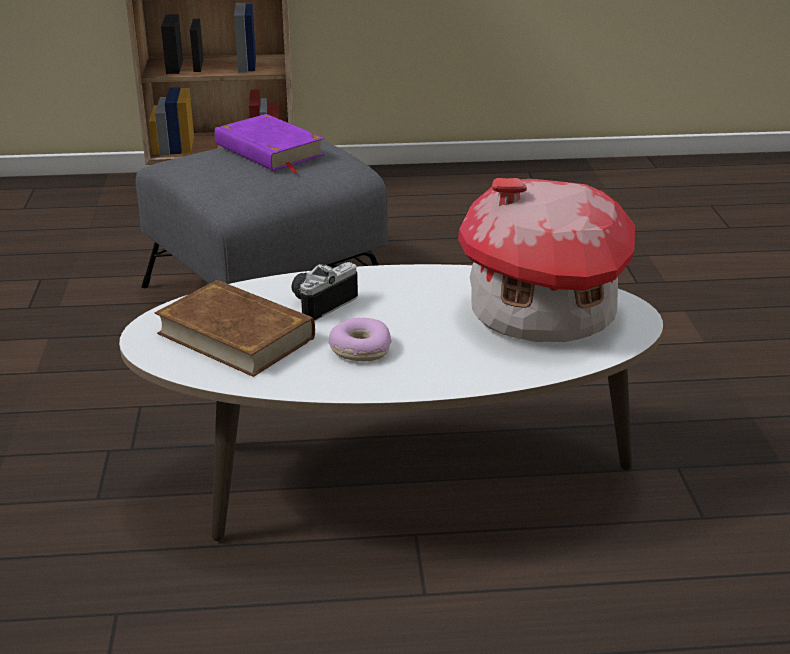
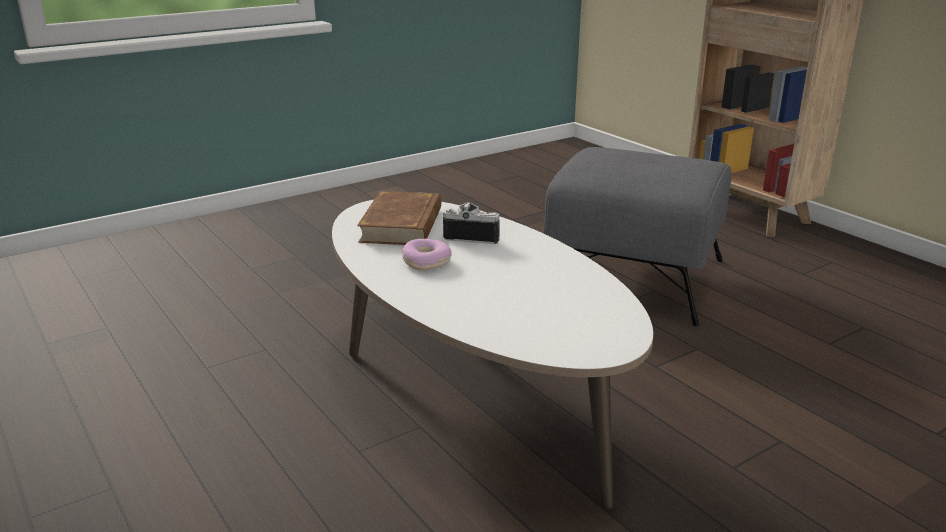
camera: 60 degrees right, 5 degrees down
(269, 150) = (663, 161): purple book -> none
(541, 315) = (555, 310): toy house -> none

